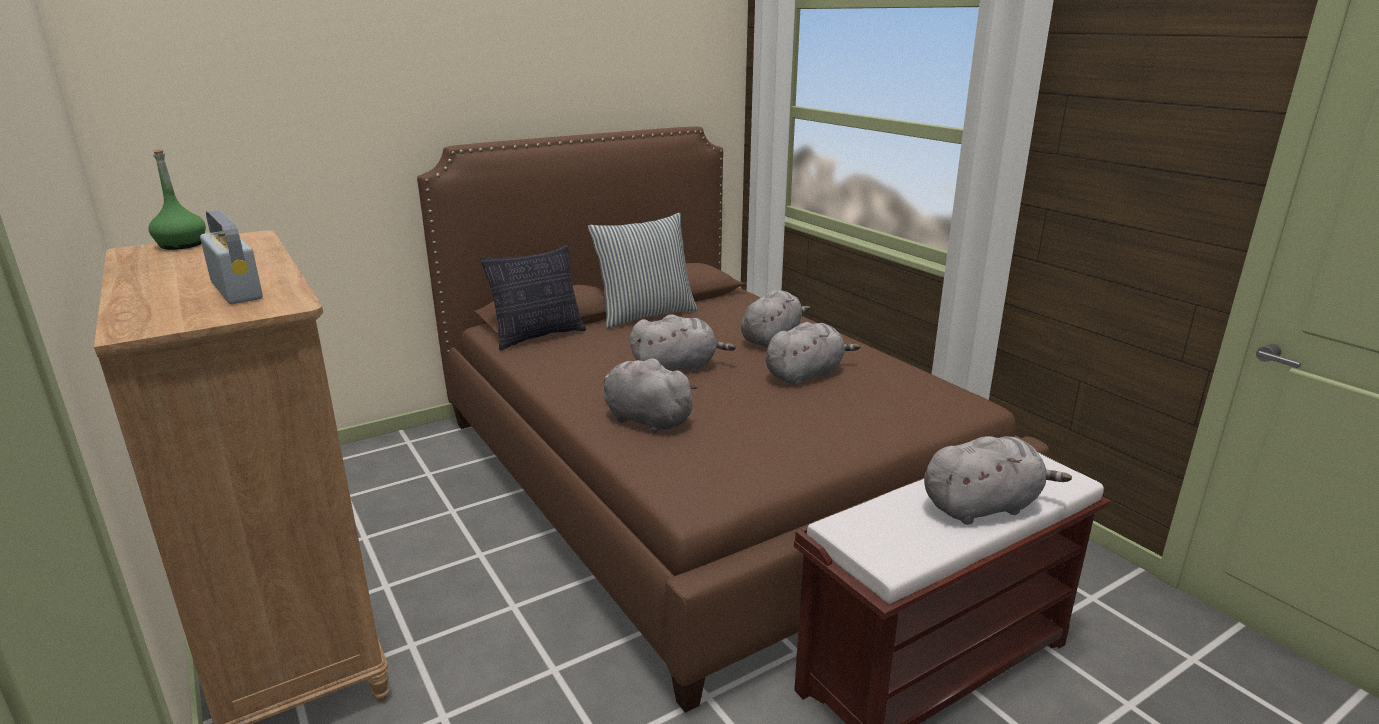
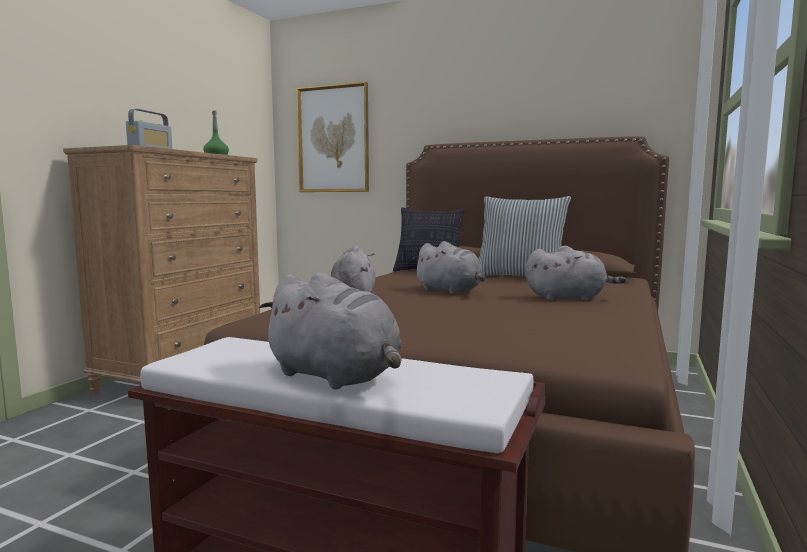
camera: 55 degrees right, 15 degrees down
(244, 138) = (333, 139): none -> picture
(806, 375) = (524, 313): grey plush toy -> none

